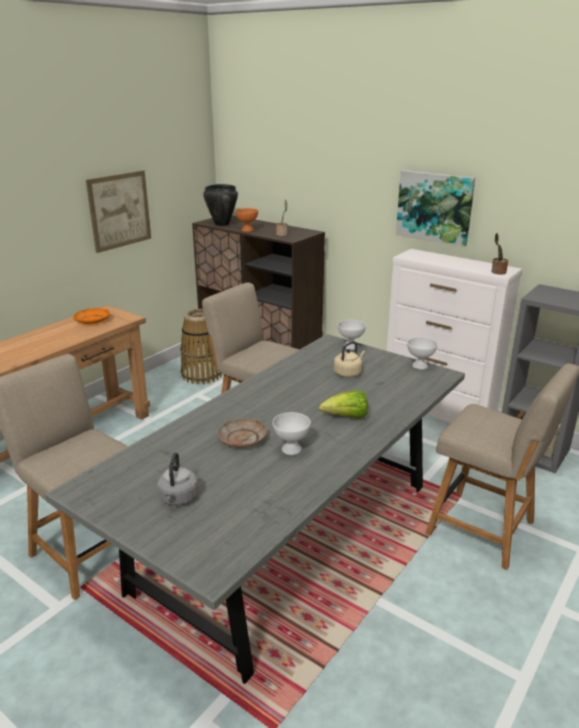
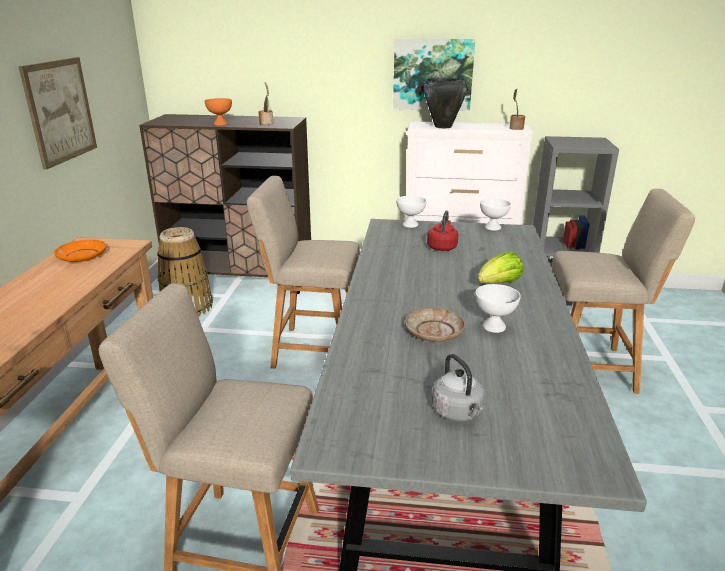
camera: 30 degrees left, 0 degrees up
(221, 224) = (179, 122): black cooking pot -> black cooking pot (443, 126)
(348, 373) = (442, 247): beige kettle -> red kettle

